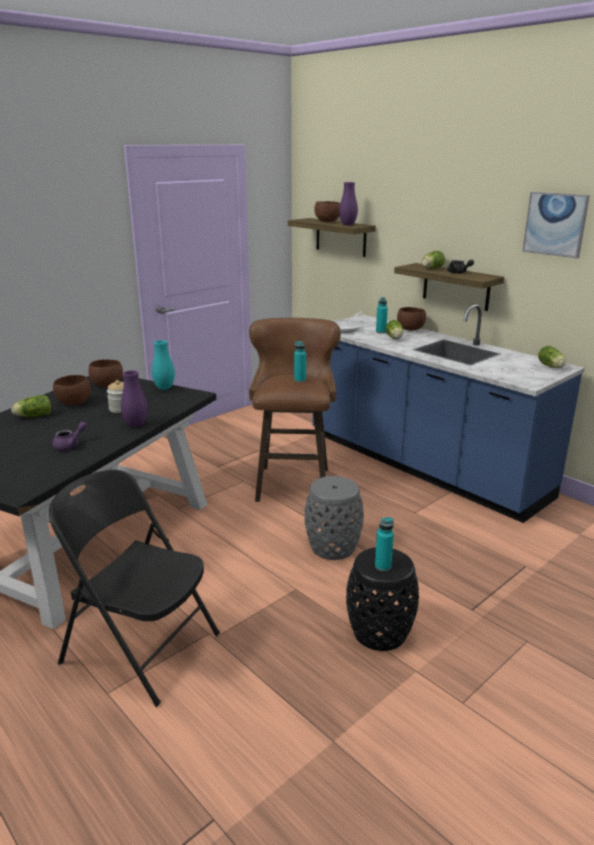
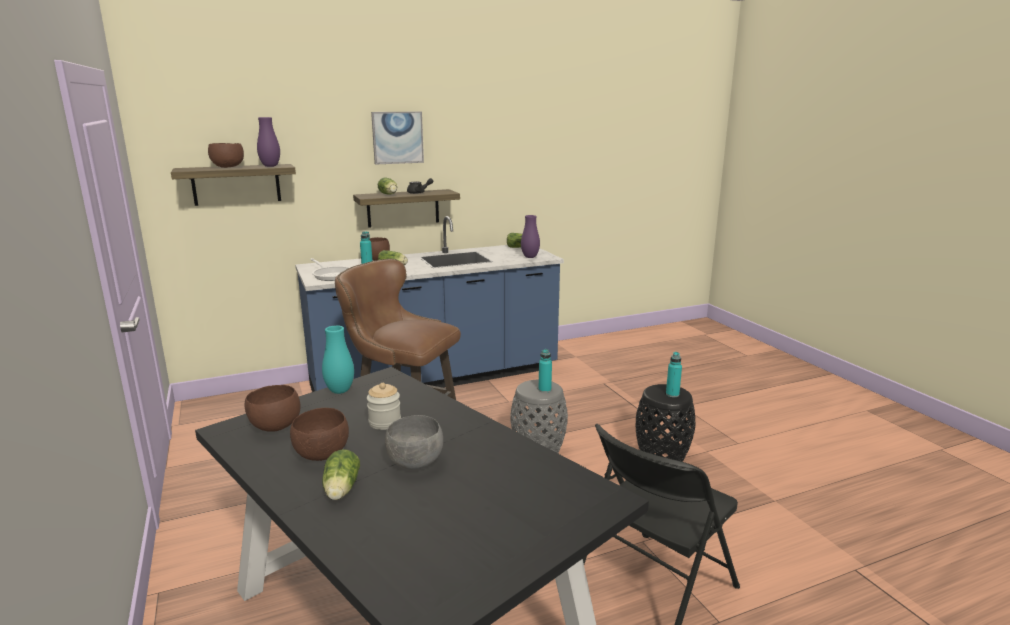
camera: 70 degrees left, 5 degrees down
(65, 428) = (416, 463): none -> grey bowl
(70, 445) = (481, 461): purple teapot -> none
(136, 425) = (450, 416): purple vase -> purple vase (530, 257)
(300, 380) = (419, 322): turquoise bottle -> turquoise bottle (544, 390)
(555, 224) = (484, 139): picture -> picture (397, 137)

